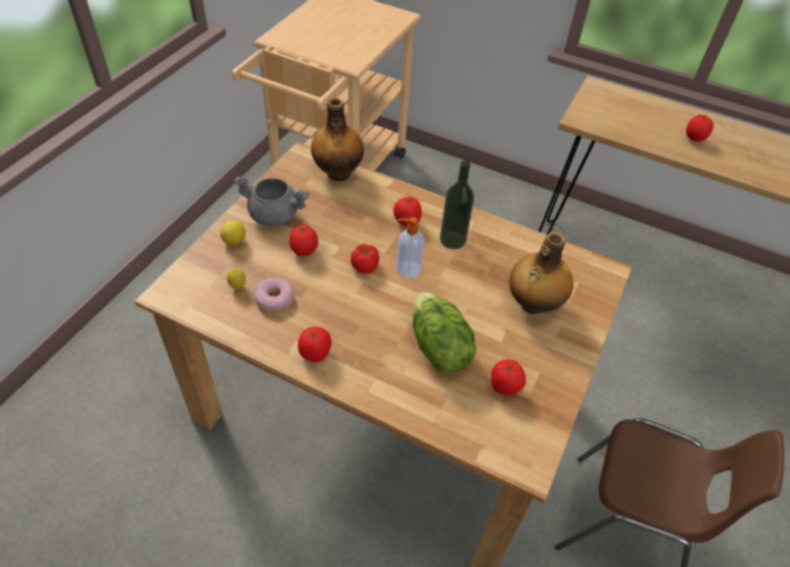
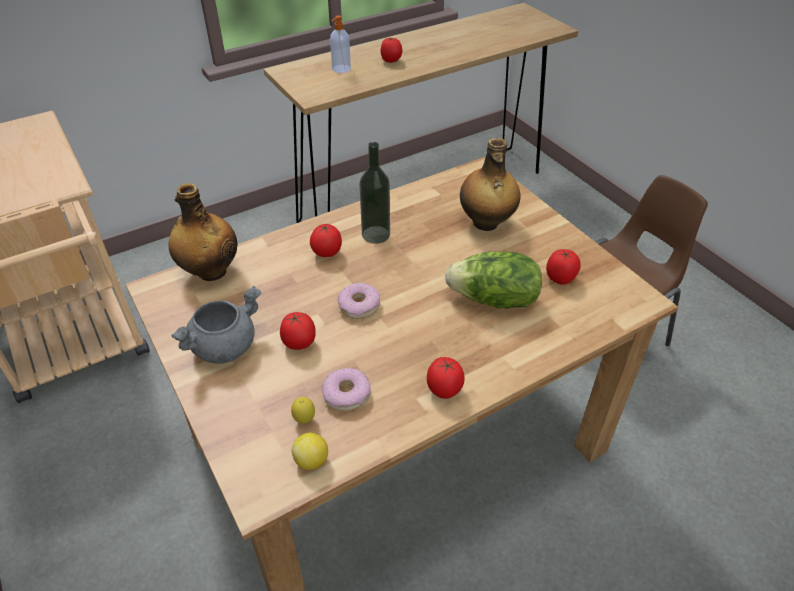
camera: 55 degrees left, 5 degrees down
(234, 241) = (232, 397): lemon -> lemon (312, 461)
(365, 266) = (359, 305): tomato -> donut
(407, 269) = (386, 278): soap dispenser -> soap dispenser (341, 69)

